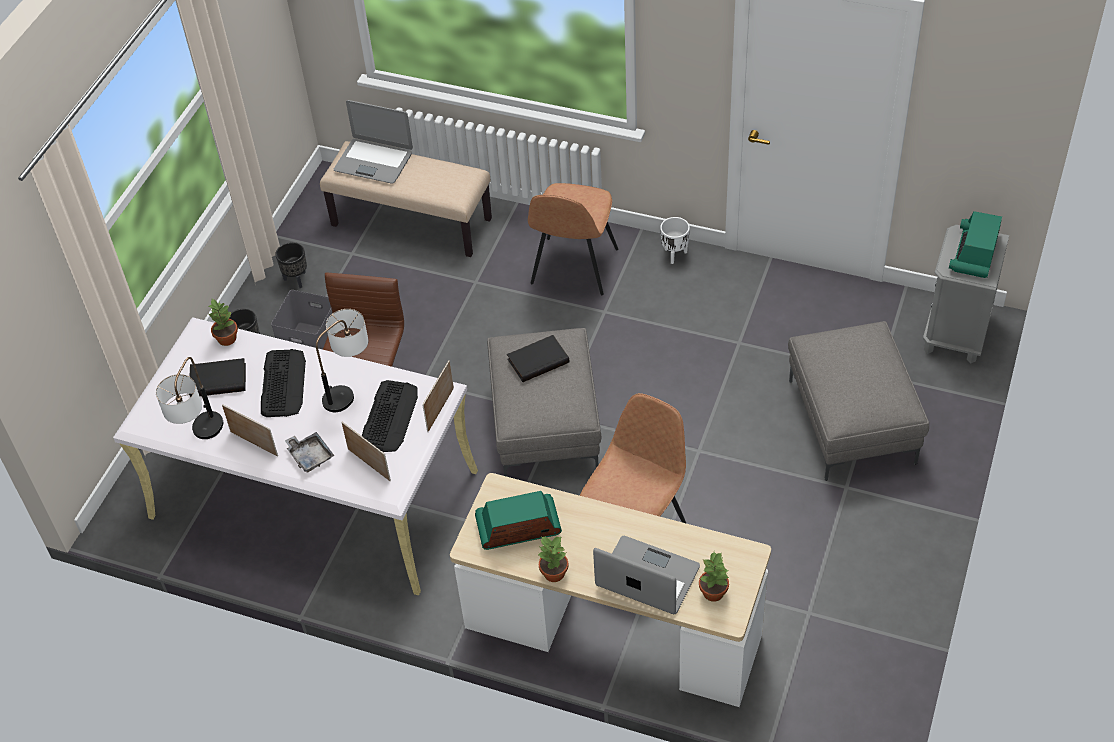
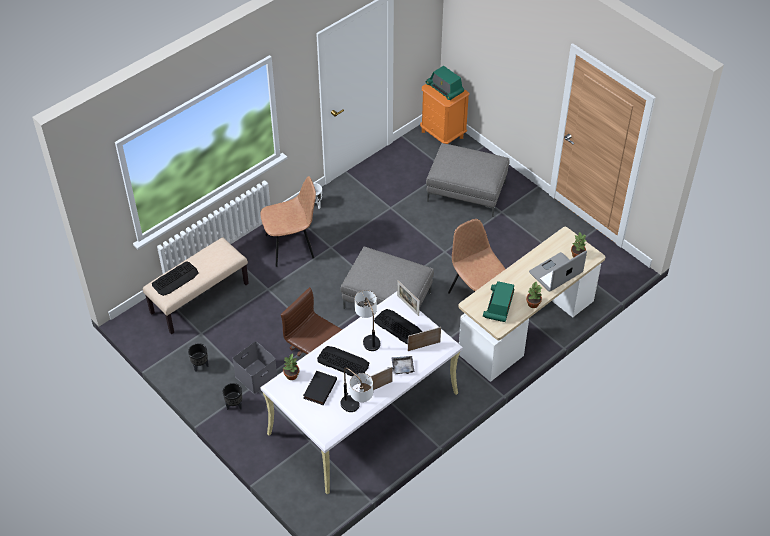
camera: 65 degrees left, 0 degrees up
(374, 161) = (175, 279): laptop -> keyboard
(538, 360) = (377, 269): black book -> none
(573, 268) = (291, 246): brown chair -> brown chair turned 60 degrees counterclockwise
(956, 334) = (442, 134): grey nightstand -> orange nightstand

